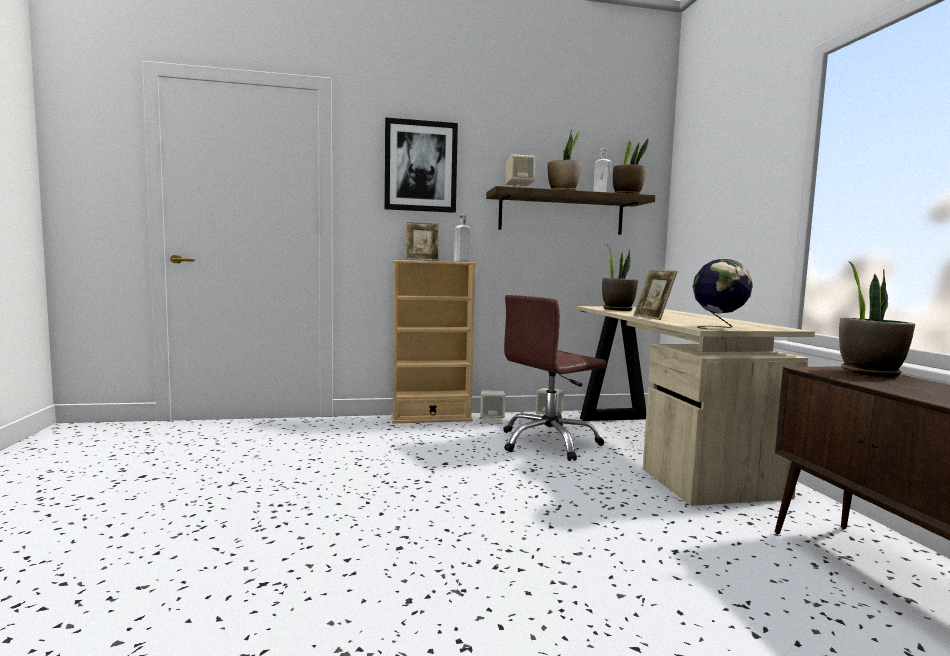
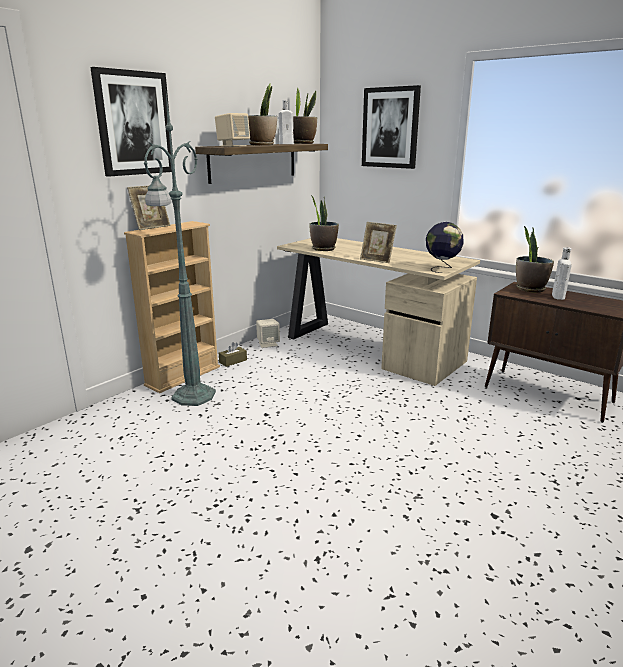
camera: 40 degrees left, 15 degrees up
(411, 432) = (192, 397): none -> green floor lamp
(460, 261) = (189, 223): white bottle -> white bottle (558, 297)
(492, 420) = (233, 361): beige speaker -> brown tissue box
(549, 443) = (302, 368): brown office chair -> none
(732, 168) = (390, 128): none -> picture

